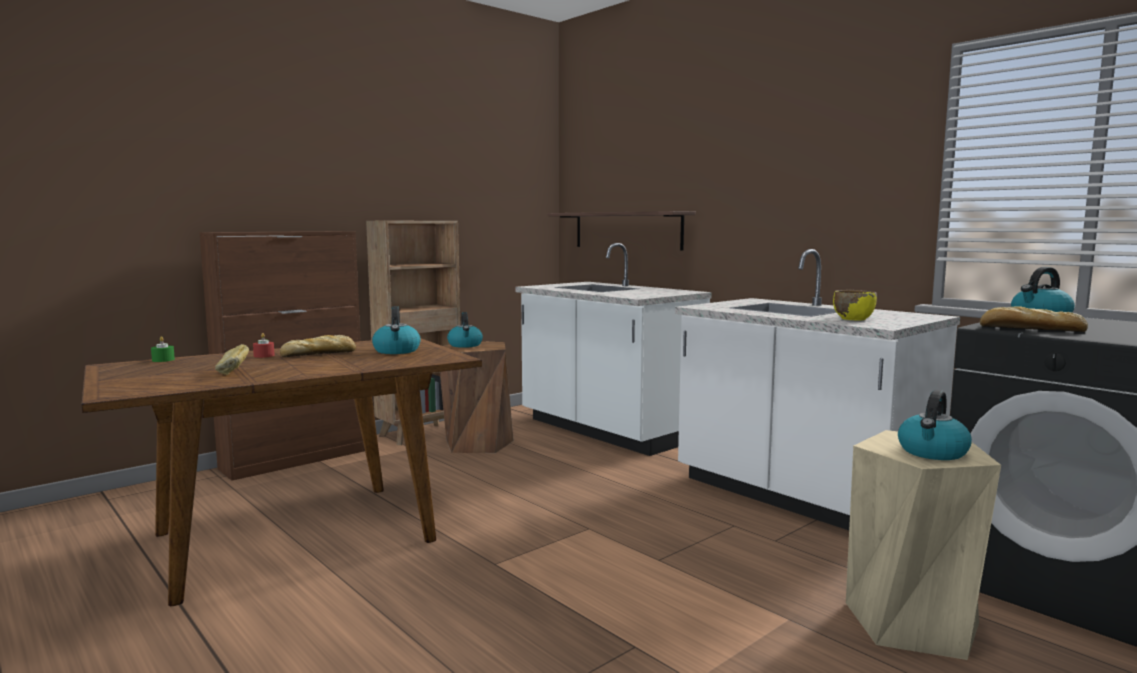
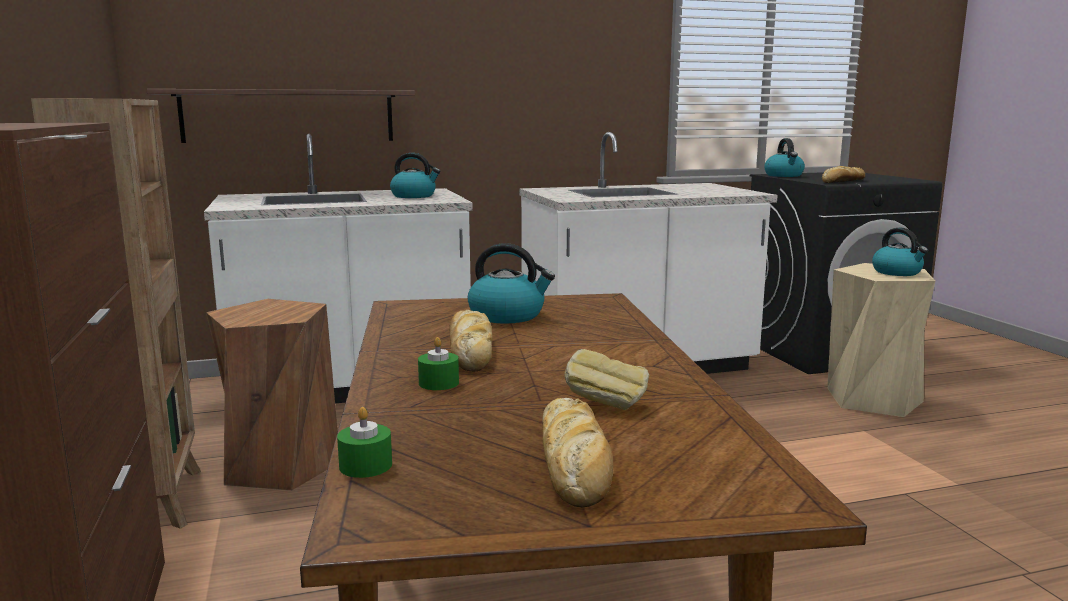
camera: 65 degrees left, 5 degrees up
(158, 374) = (575, 464): none -> bread
(264, 355) = (439, 383): red candle -> green candle
(465, 345) = (253, 315): kettle -> kettle (414, 196)
(853, 319) = (705, 192): yellow bowl -> none

